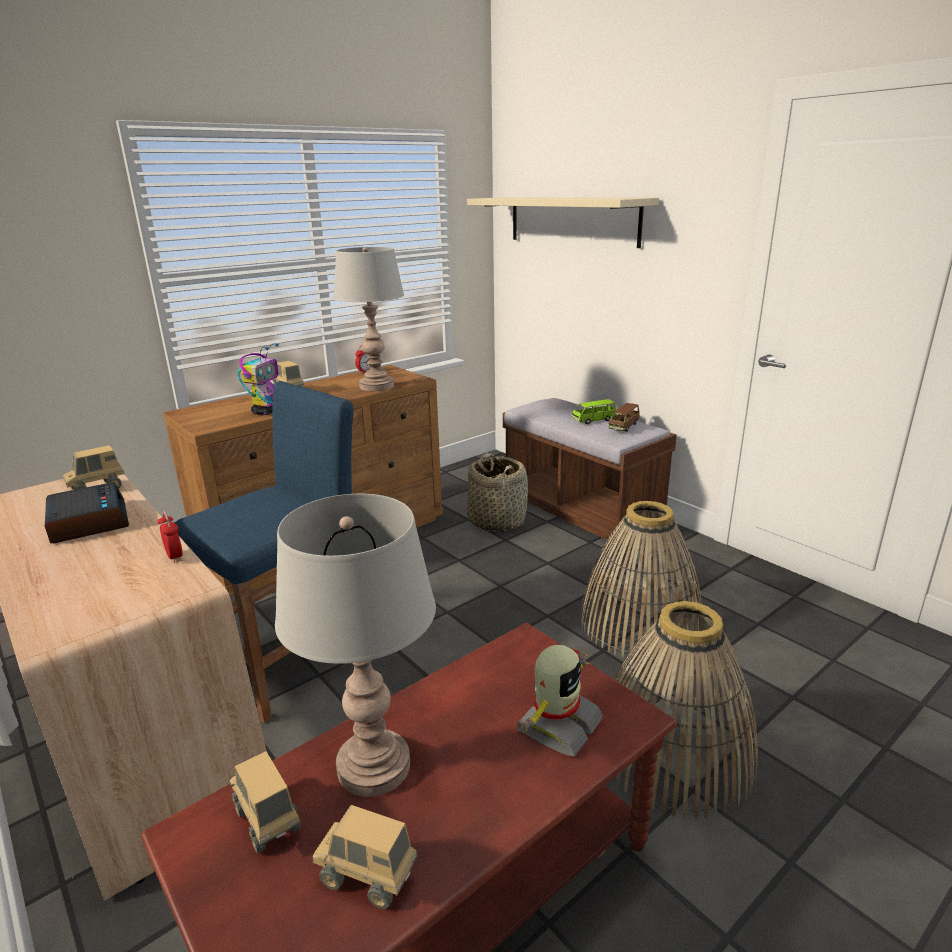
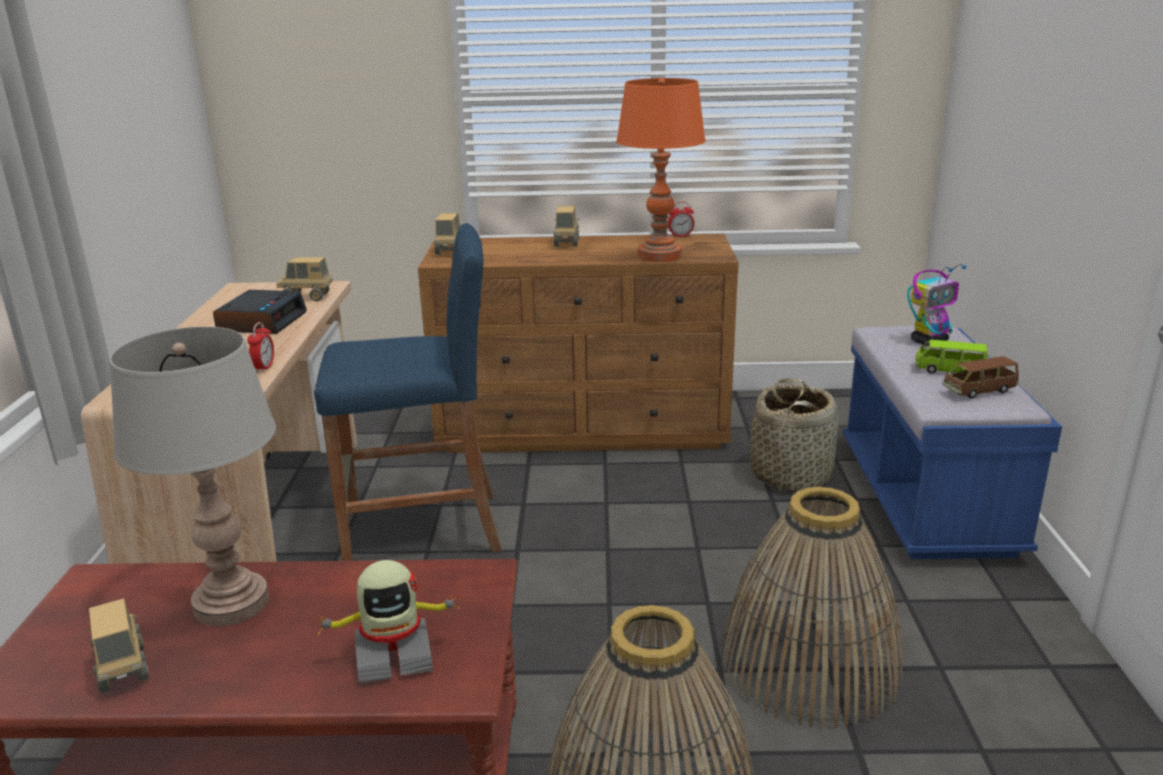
camera: 40 degrees right, 0 degrees up
(267, 411) = (512, 258): toy robot -> toy robot (929, 341)
(268, 821) = (130, 598): toy truck -> toy truck (450, 251)
(376, 386) = (659, 255): grey table lamp -> orange table lamp
(572, 220) = (1018, 58): beige shelf -> none
(581, 508) = (926, 500): brown bench -> blue bench

